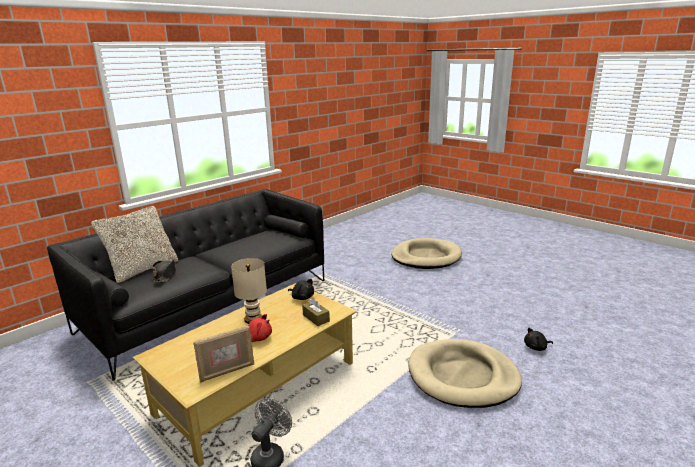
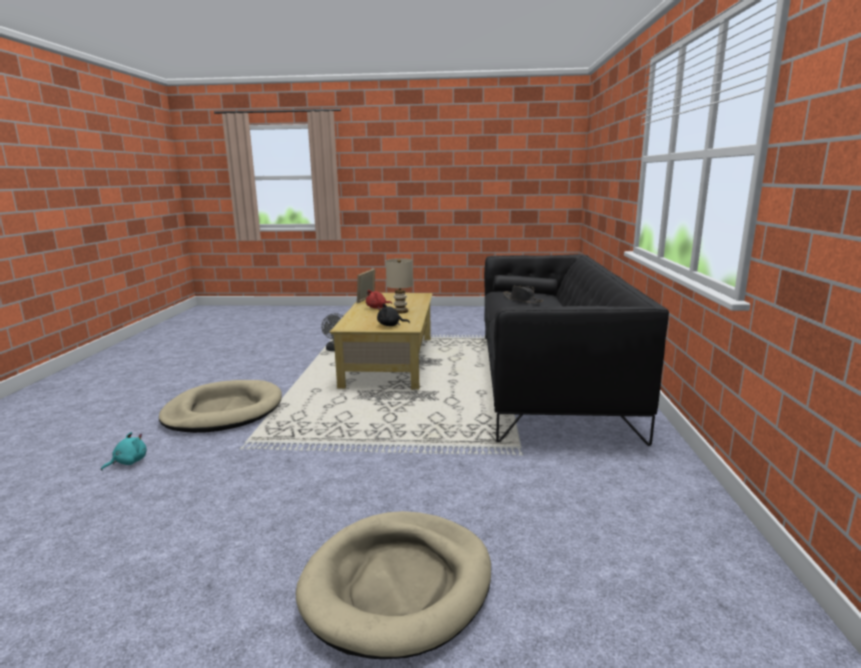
camera: 140 degrees right, 5 degrees down
(142, 268) = (562, 302): beige pillow -> none
(316, 318) = (355, 320): brown tissue box -> none
(536, 347) = (128, 462): black plush toy -> turquoise plush toy

